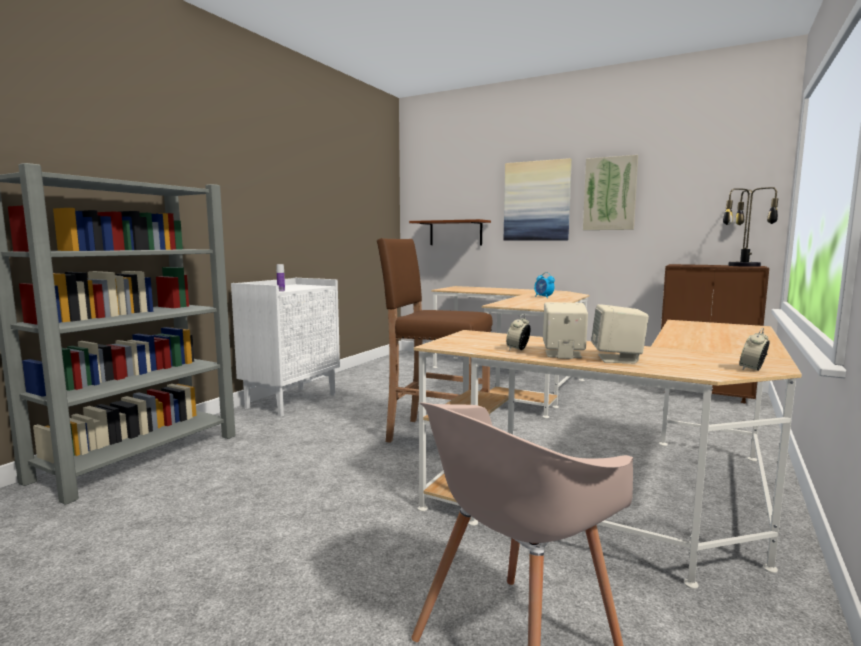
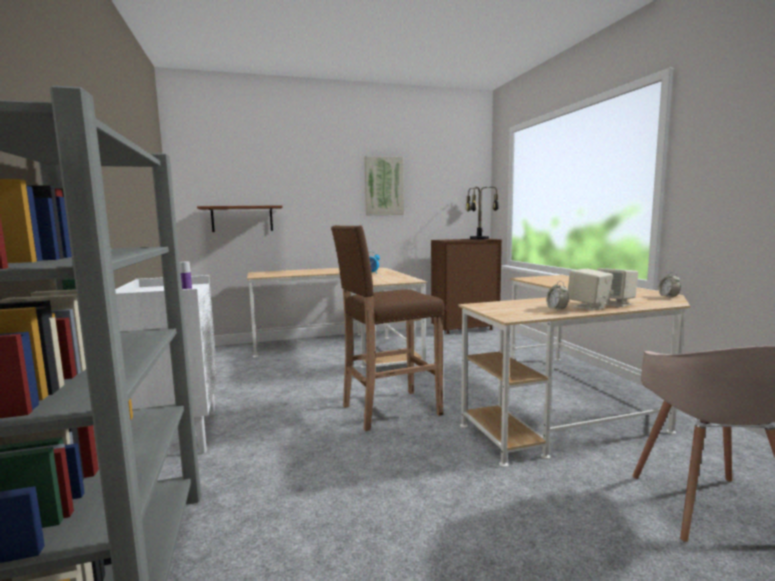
camera: 45 degrees left, 0 degrees up
(537, 201) = (324, 190): picture -> none

